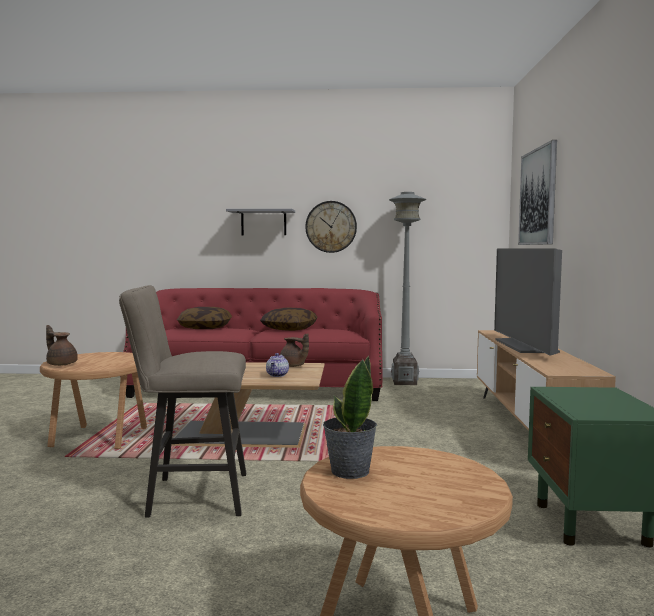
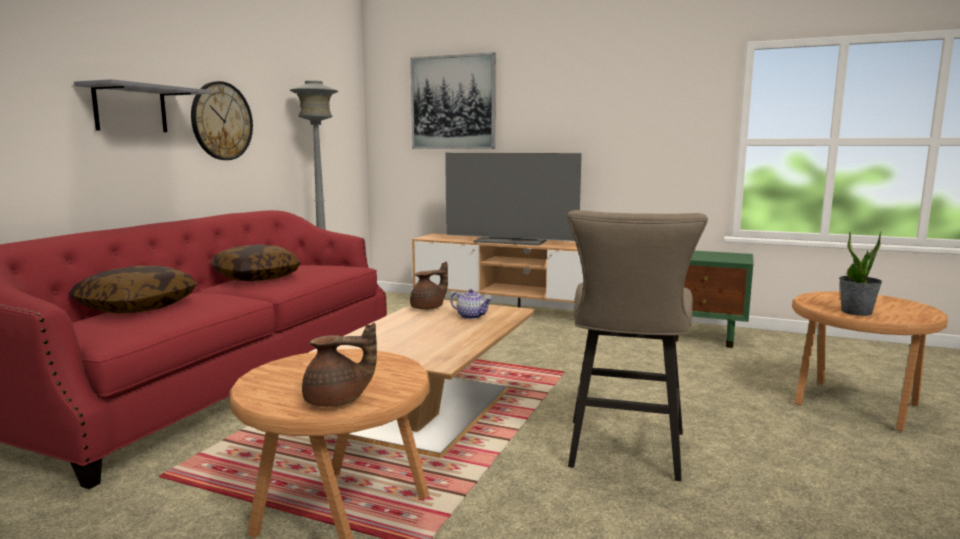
camera: 70 degrees left, 5 degrees up
(61, 364) = (337, 401): brown teapot -> brown teapot turned 150 degrees counterclockwise

